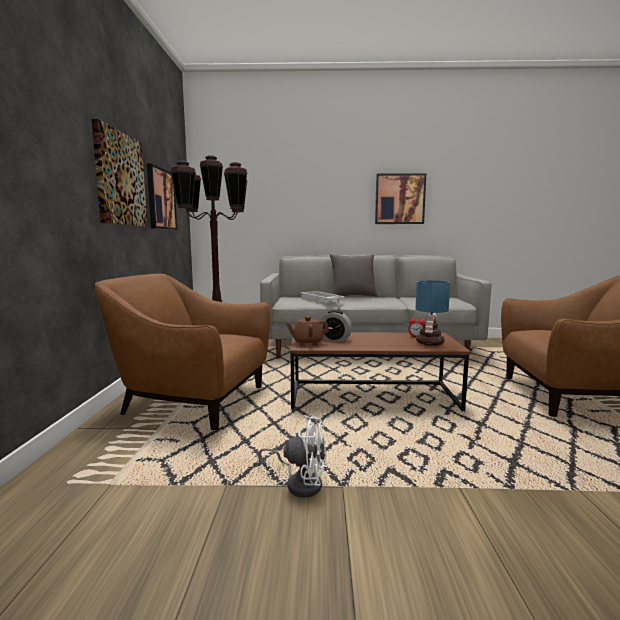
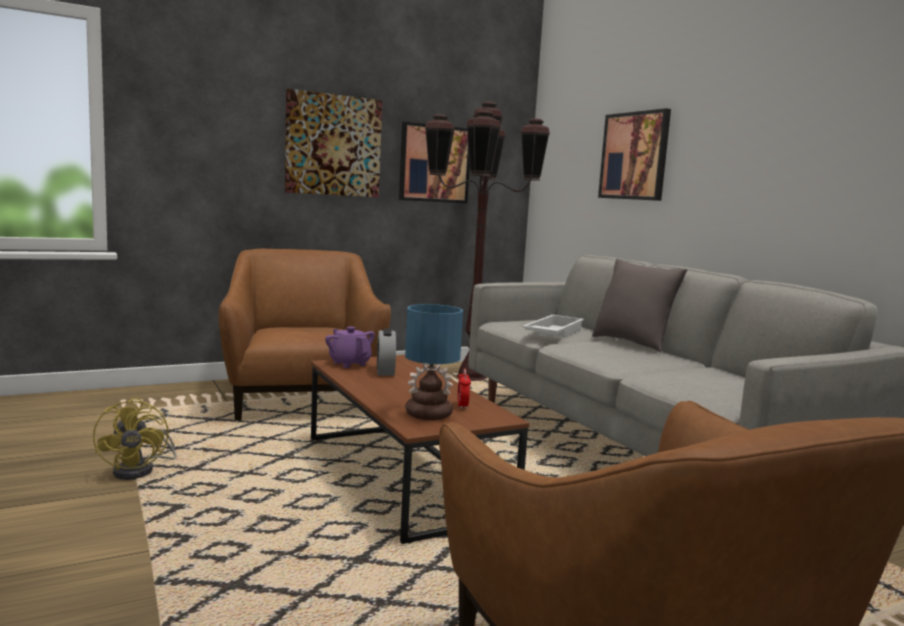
camera: 60 degrees right, 0 degrees up
(300, 483) = (141, 470): white fan -> yellow fan
(307, 343) = (349, 363): brown teapot -> purple teapot
(399, 199) = (809, 154): picture -> picture (634, 156)

